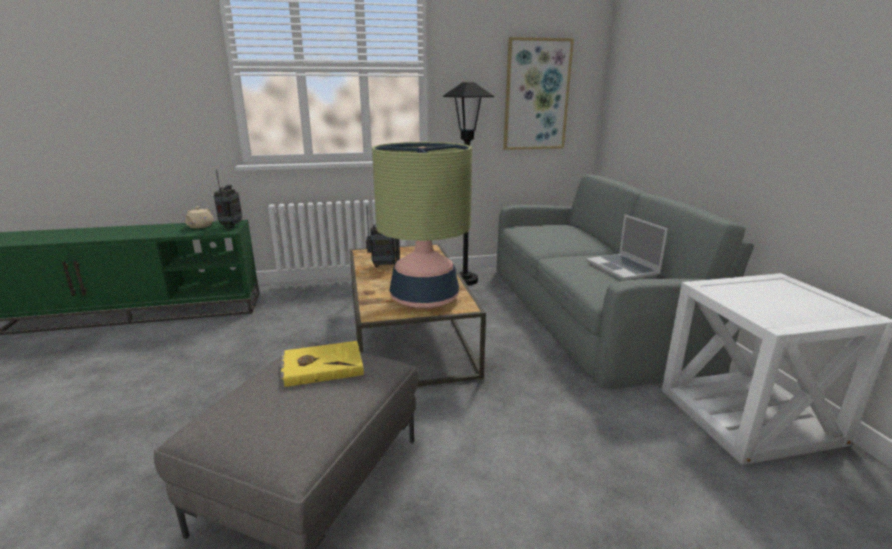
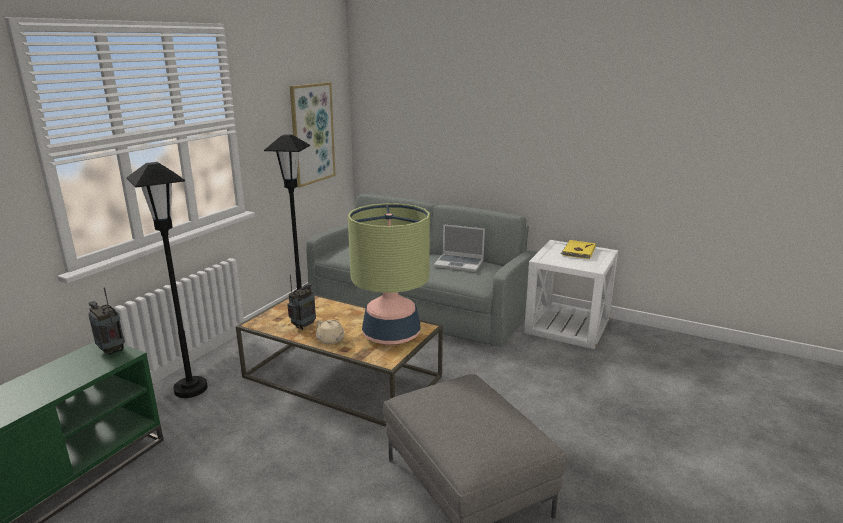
camera: 50 degrees left, 0 degrees up
(200, 226) = (68, 366): beige teapot -> beige teapot (331, 340)
(319, 292) = (191, 389): none -> black floor lamp
(322, 366) = (456, 397): yellow book -> yellow book (578, 251)

